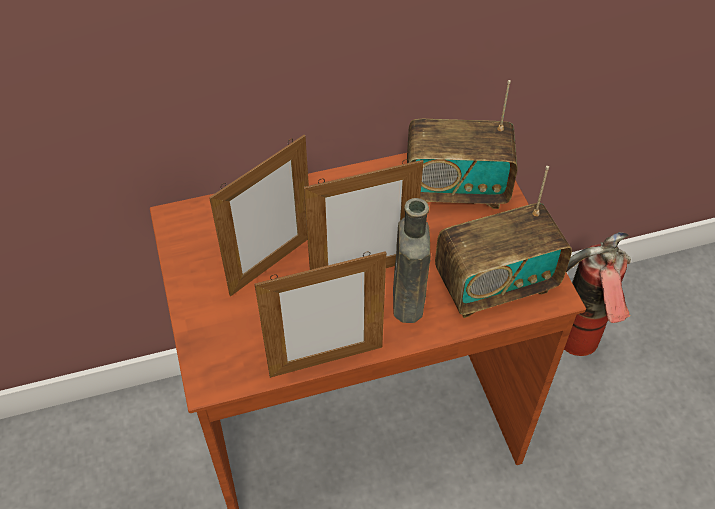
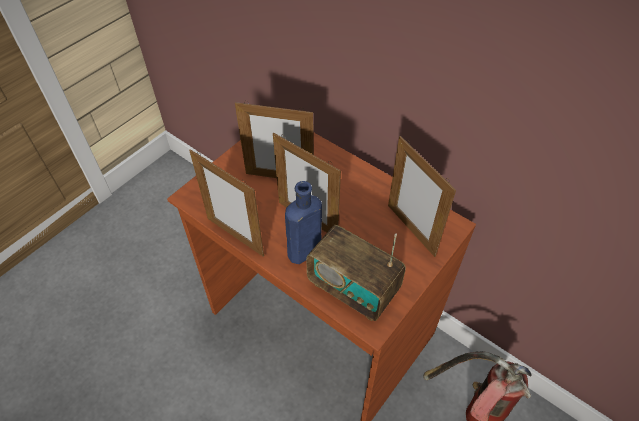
camera: 55 degrees right, 0 degrees up
(408, 305) = (302, 253): brown bottle -> blue bottle
(456, 189) = (411, 230): radio -> picture frame

